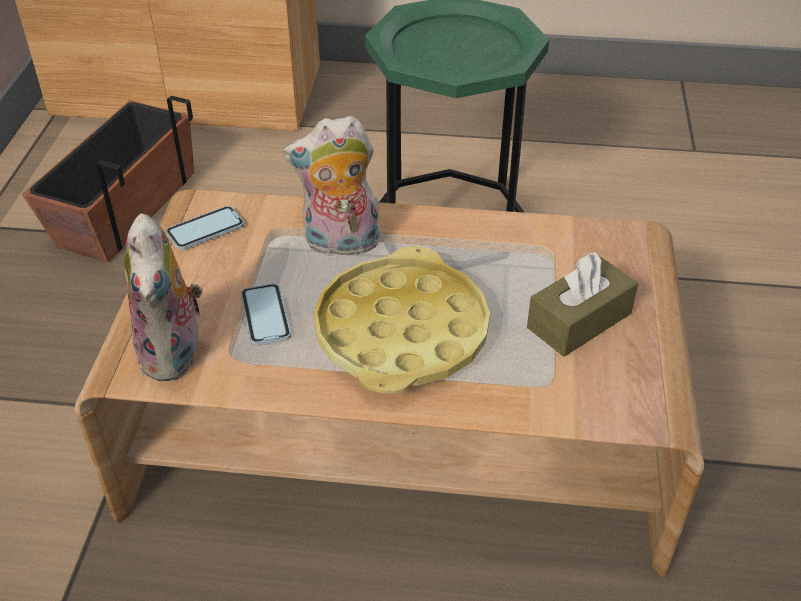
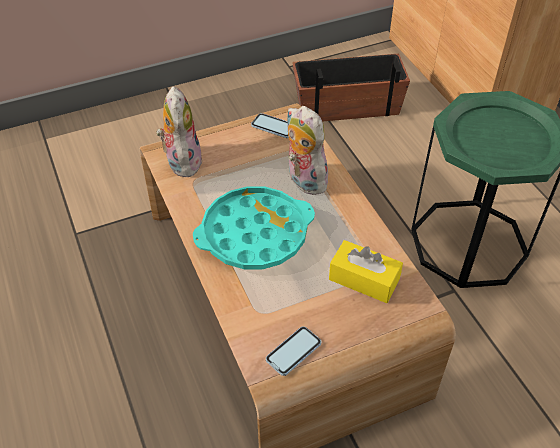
camera: 60 degrees right, 5 degrees up
(175, 354) = (181, 161): plush toy -> plush toy turned 120 degrees clockwise
(265, 316) = (228, 178): phone -> phone (293, 352)
(401, 332) = (254, 234): yellow tray -> turquoise tray
(557, 264) = (364, 279): none -> yellow tissue box
(579, 320) = (321, 308): brown tissue box -> none

